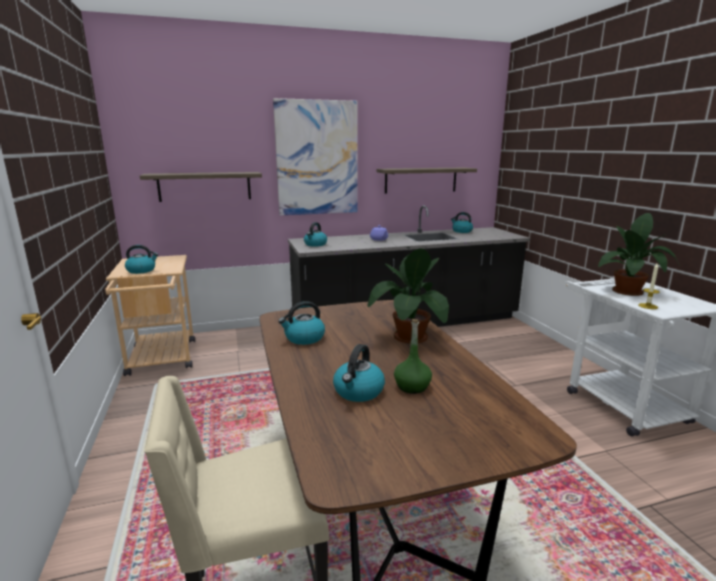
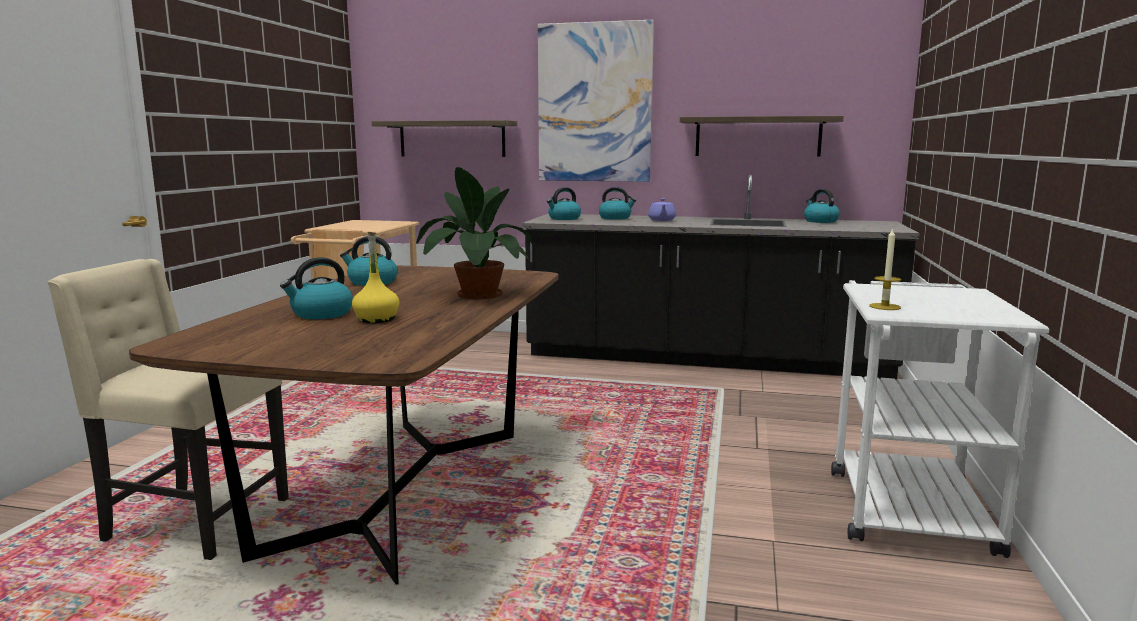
camera: 30 degrees right, 5 degrees down
(142, 270) = (345, 227): kettle -> kettle (615, 218)
(412, 386) = (376, 319): green bottle -> yellow bottle
(629, 291) = (913, 293): potted plant -> none

